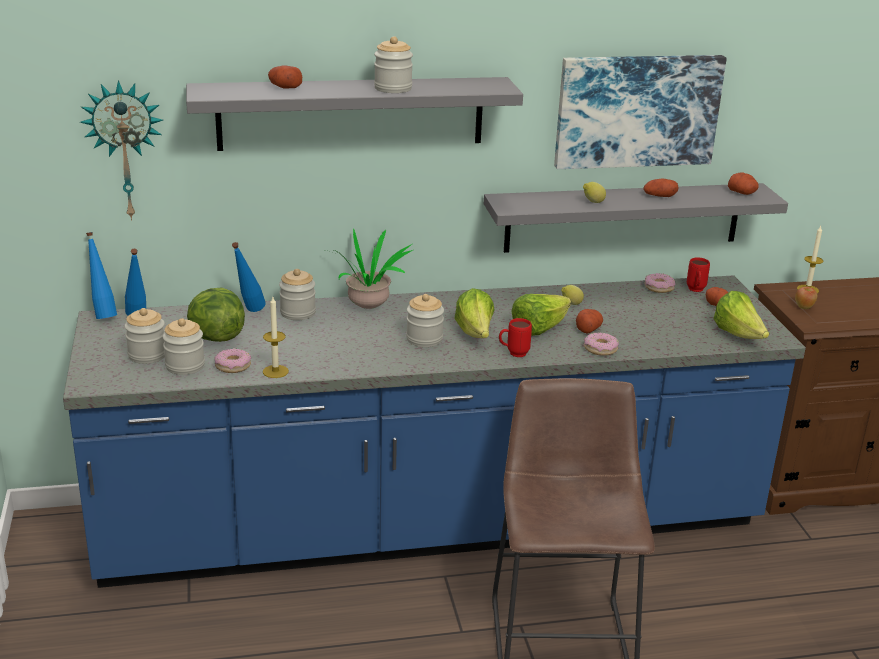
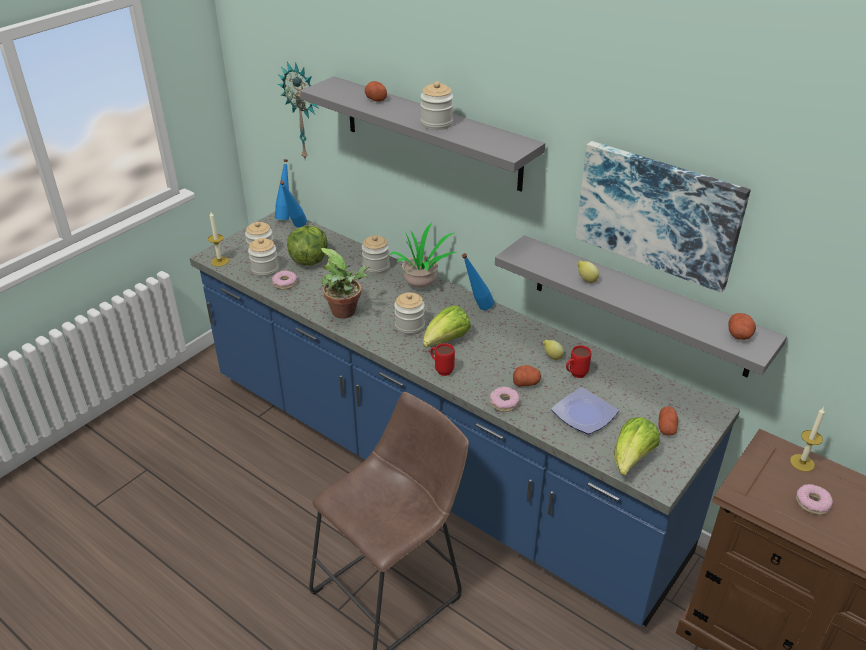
camera: 50 degrees right, 10 degrees up
(249, 312) = (353, 253): blue bottle -> blue bottle (477, 308)
(275, 371) = (297, 299): candle -> candle (219, 261)
(347, 358) = (346, 313): none -> potted plant
(539, 329) = (492, 362): lettuce -> none
(659, 196) = (654, 301): potato -> none
(659, 287) = (648, 382): donut -> donut (812, 503)
(661, 327) = (582, 414): none -> plate
(695, 291) = (674, 403): red mug -> red mug (575, 375)
(804, 307) = (763, 475): apple -> none

